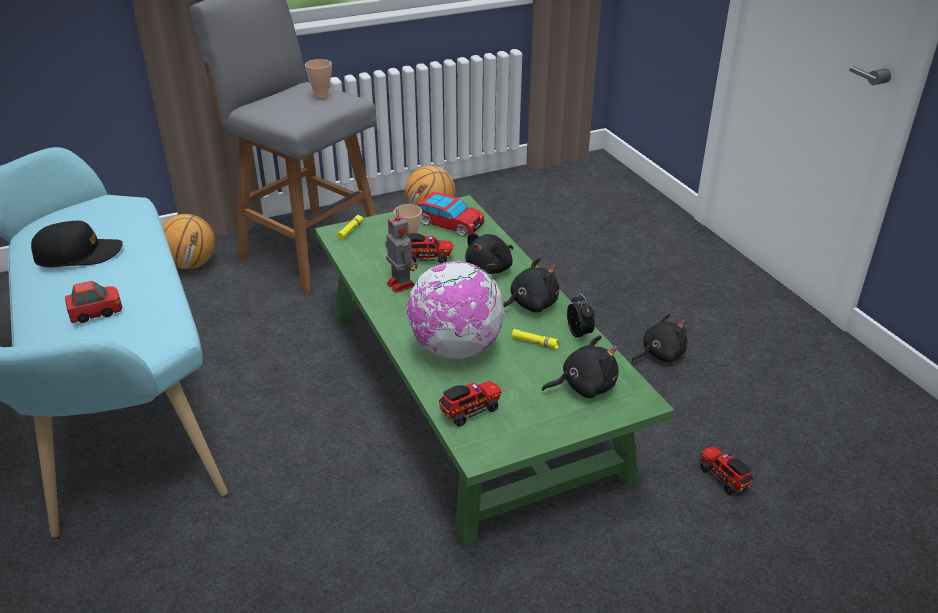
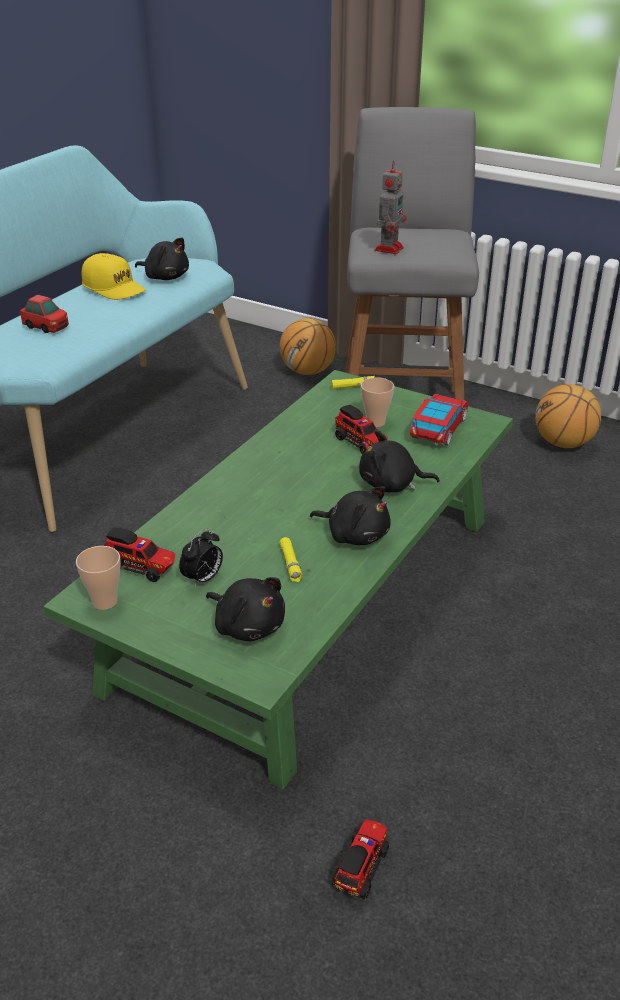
camera: 55 degrees right, 0 degrees up
(78, 254) = (114, 288): black cap -> yellow cap
(321, 96) = (435, 243): cup -> cup (104, 601)
(400, 284) = (299, 447): toy robot -> toy robot (389, 248)
(449, 224) = (438, 429): toy car -> toy car turned 150 degrees counterclockwise
(456, 349) = (229, 520): globe -> none
(579, 334) = (338, 588): alarm clock -> alarm clock (203, 579)
(660, 354) = (532, 719): black plush toy -> black plush toy (165, 277)

